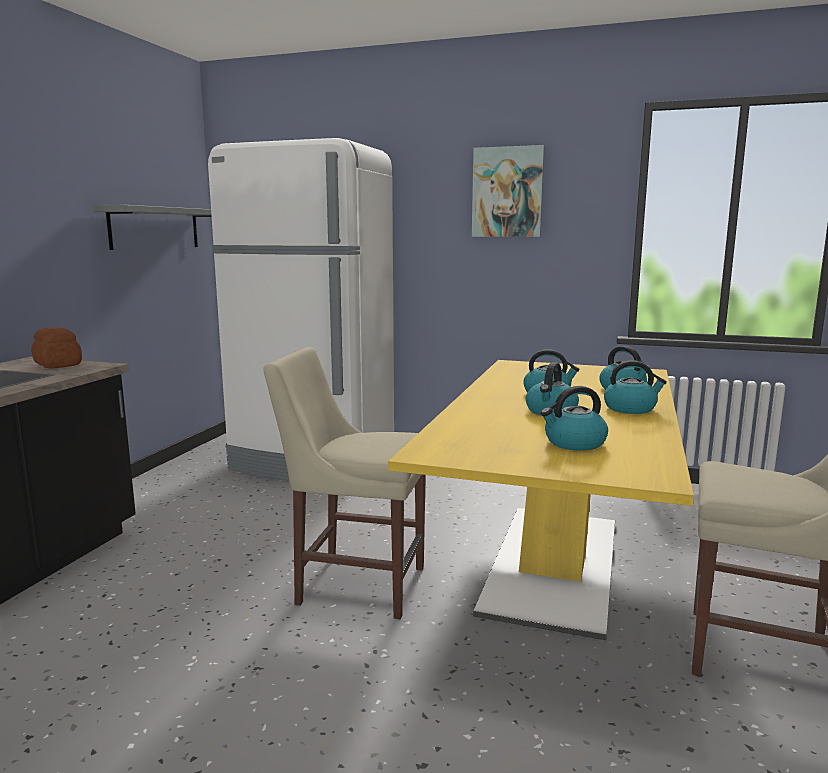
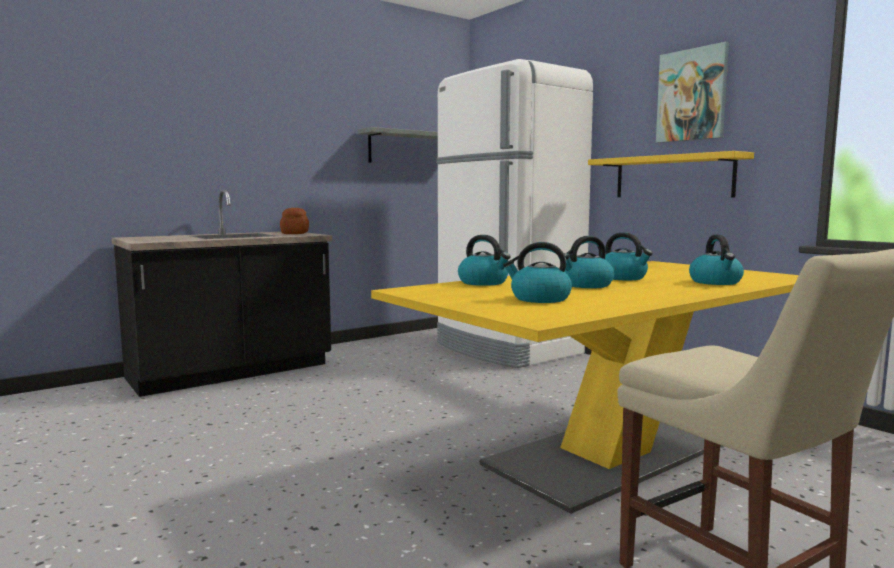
camera: 35 degrees right, 5 degrees down
(355, 584) = (424, 424): beige chair -> none
(489, 271) = (672, 177): none -> yellow shelf
(630, 408) = (675, 291): kettle -> kettle (484, 282)

